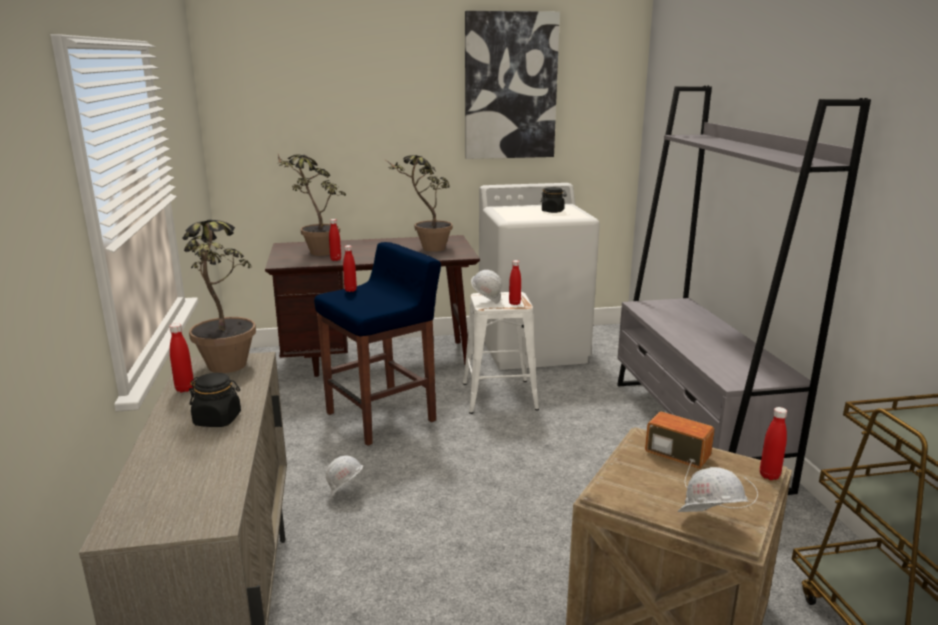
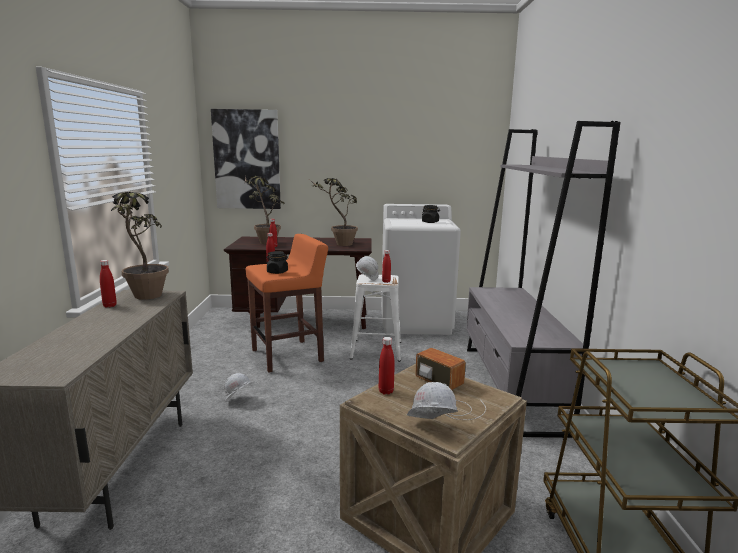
camera: 10 degrees right, 5 degrees down
(218, 419) = (113, 323): black jar -> black jar (277, 272)
(383, 417) = (288, 355): blue stool -> orange stool
(510, 86) = (407, 135): picture -> picture (247, 160)
(769, 476) = (503, 401): red bottle -> red bottle (386, 391)

